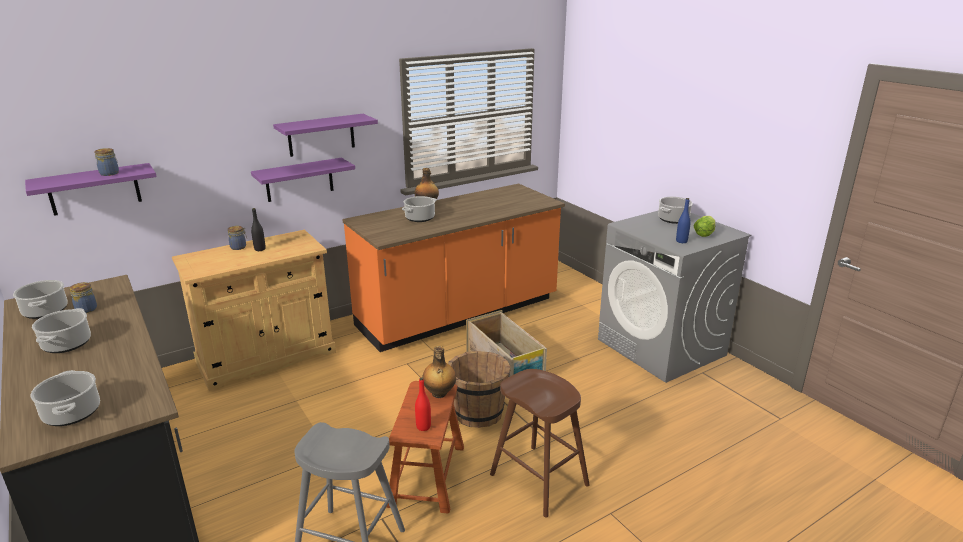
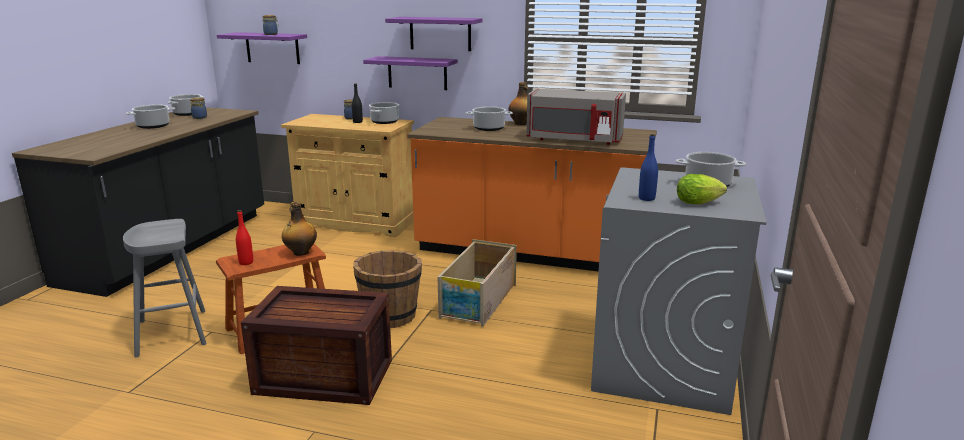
camera: 50 degrees right, 5 degrees down
(72, 413) = (75, 147): cooking pot -> cooking pot (384, 122)
(503, 209) = (573, 140): none -> grey microwave
(538, 479) = (326, 377): brown stool -> crate

